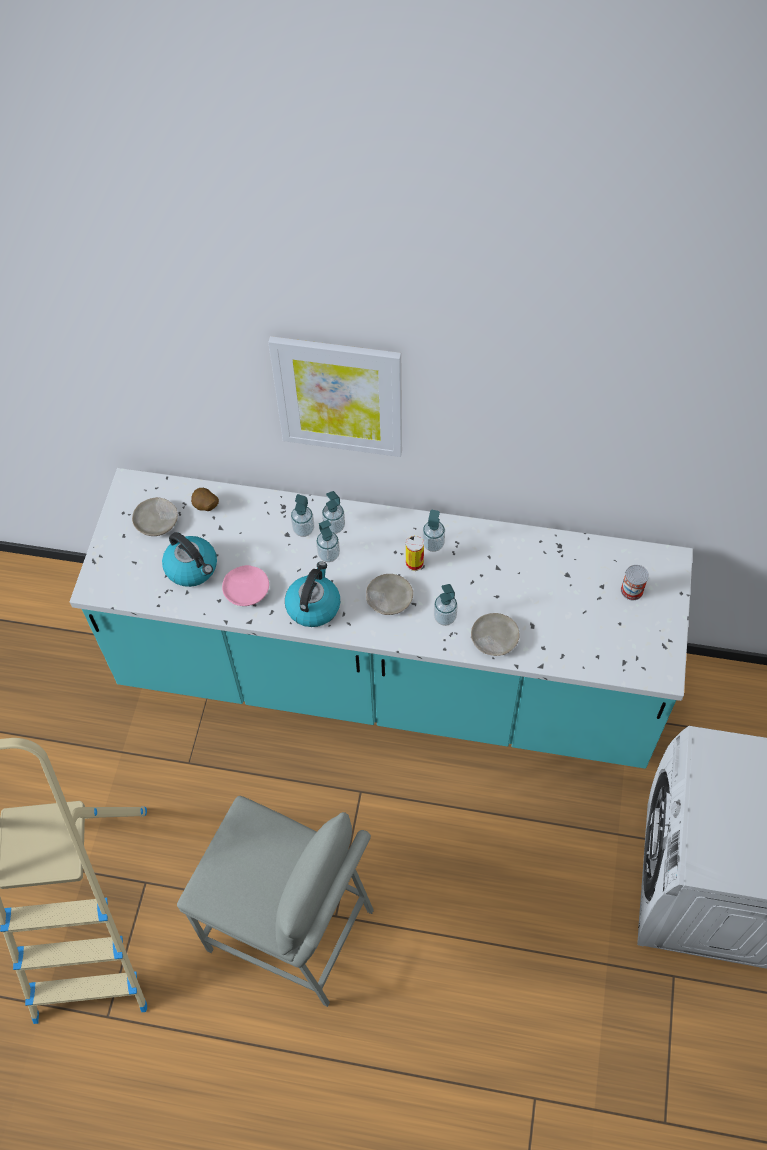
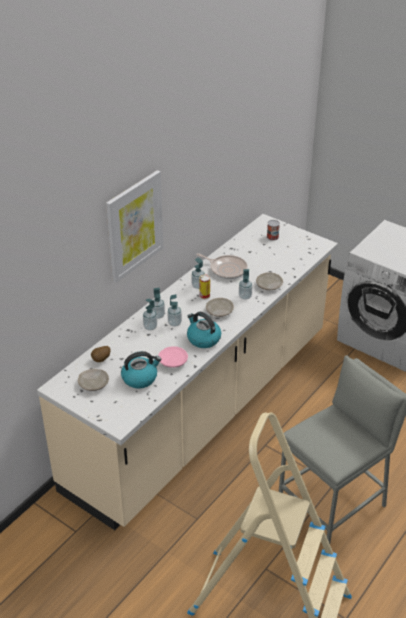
camera: 65 degrees left, 20 degrees down
(387, 678) = (203, 408): turquoise counter -> beige counter
(499, 563) = (226, 269): none -> frying pan

